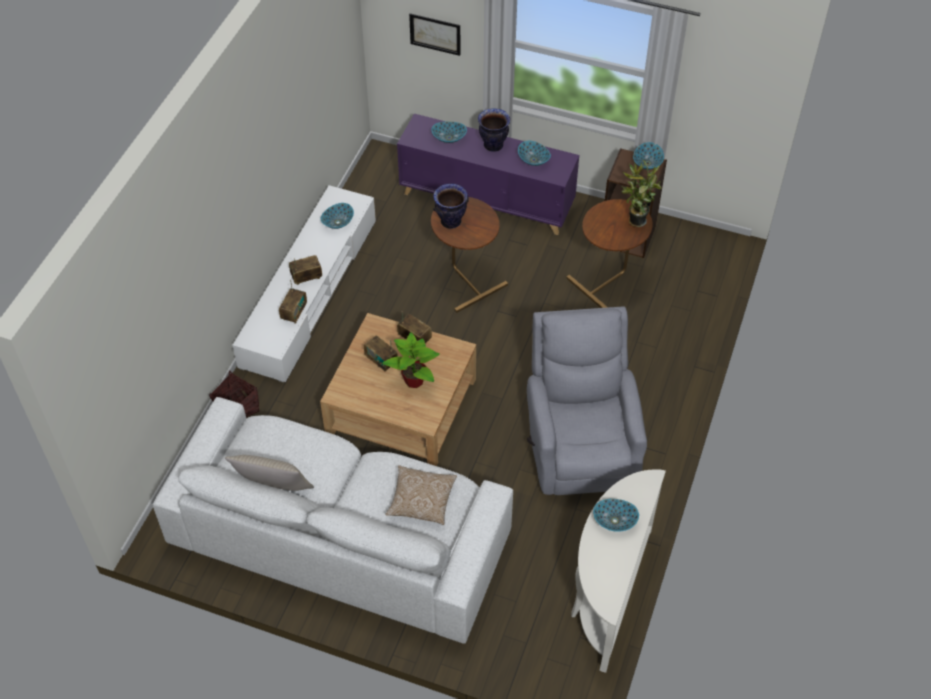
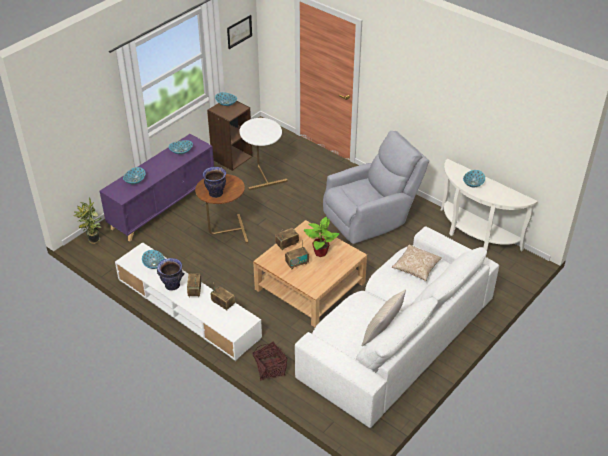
camera: 70 degrees left, 10 degrees down
(435, 34) = (88, 127): picture -> picture (239, 31)
(493, 145) = (156, 164): vase -> vase (172, 285)
(580, 440) = (371, 217): grey armchair -> grey armchair turned 135 degrees clockwise
(609, 282) = (262, 175): brown side table -> white side table
(635, 221) = (262, 124): potted plant -> potted plant (93, 241)

